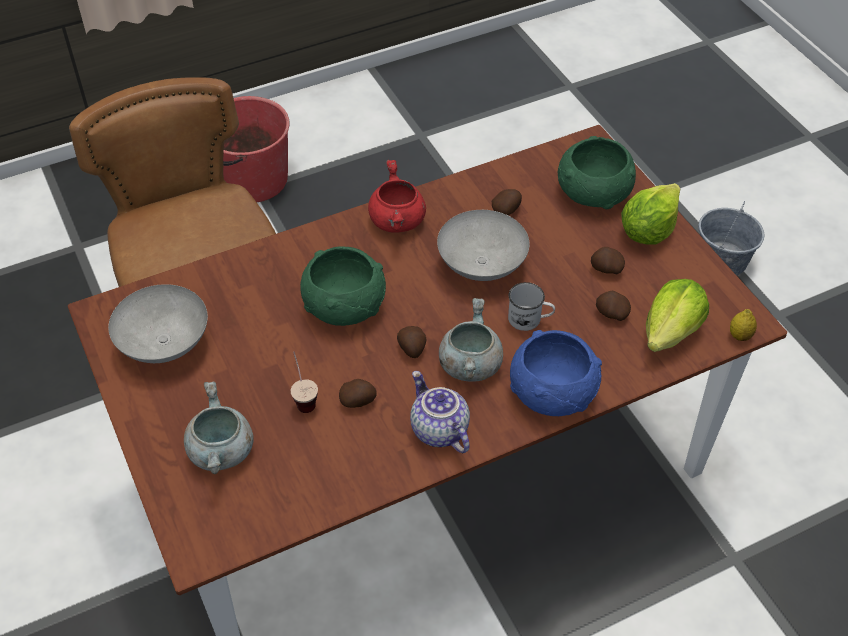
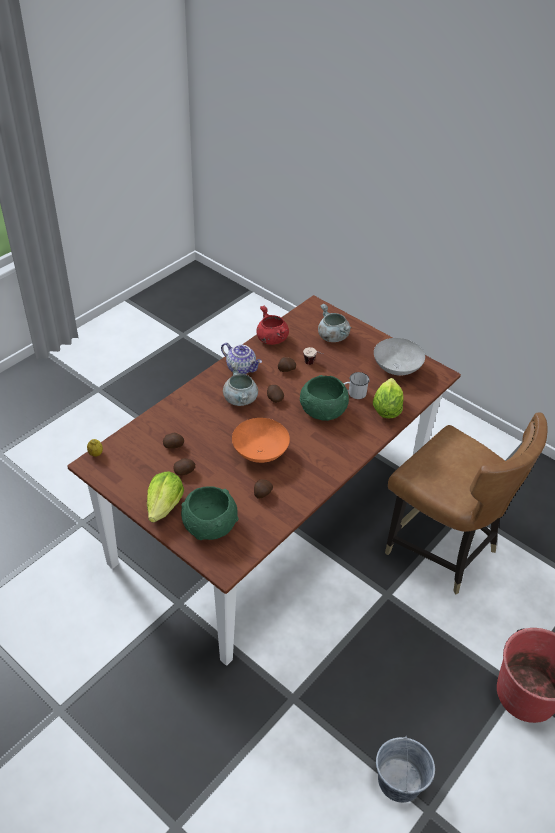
camera: 155 degrees right, 5 degrees down
(398, 222) = (324, 465): red cooking pot -> red cooking pot (271, 338)
(480, 266) = (260, 452): grey bowl -> orange bowl
(529, 319) = (219, 430): white mug -> white mug (354, 393)
(552, 392) = (192, 398): blue bowl -> none
(671, 332) = (136, 445): lettuce -> lettuce (386, 409)
(722, 260) = (110, 754): grey bucket -> grey bucket (399, 781)

